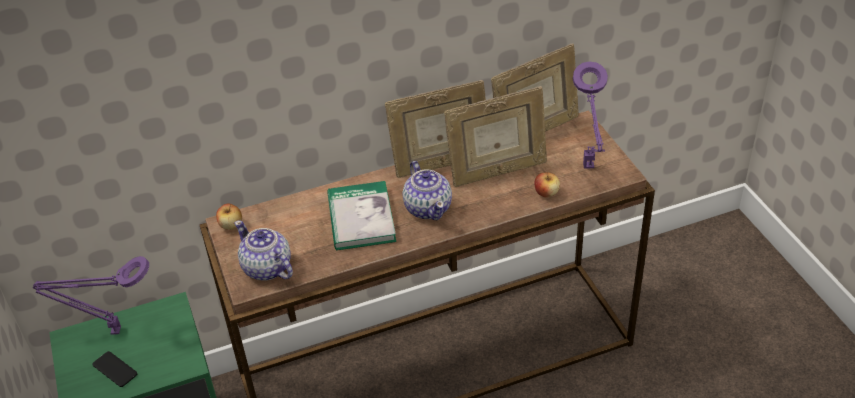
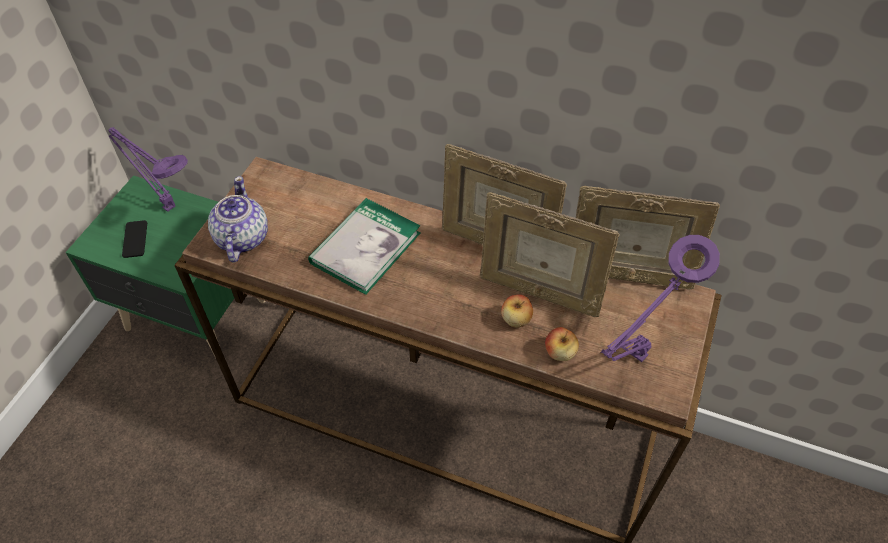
camera: 40 degrees right, 10 degrees up
(231, 225) = (264, 177): apple -> apple (516, 319)
(428, 208) = (432, 281): teapot -> none

